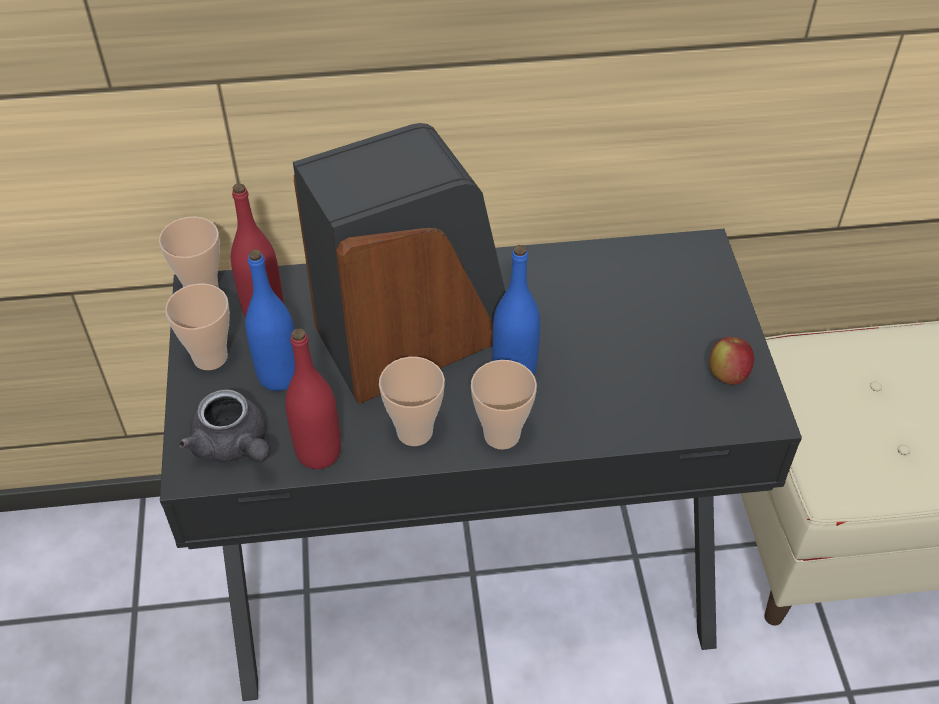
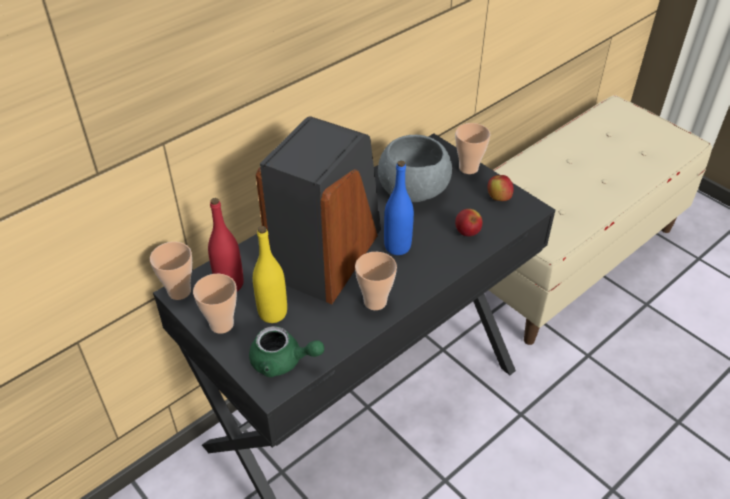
camera: 35 degrees left, 5 degrees down
(234, 446) = (283, 362): grey teapot -> green teapot
(279, 376) = (273, 313): blue bottle -> yellow bottle
(318, 452) = (334, 339): red bottle -> none
(501, 435) = (420, 280): cup -> cup (468, 168)
(612, 300) = (413, 190): none -> grey bowl
(631, 402) = (467, 232): none -> apple

